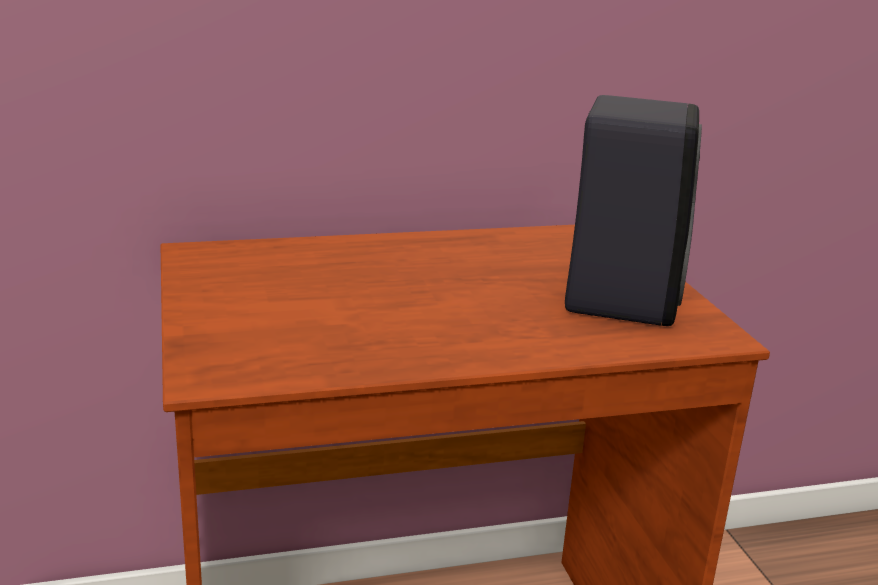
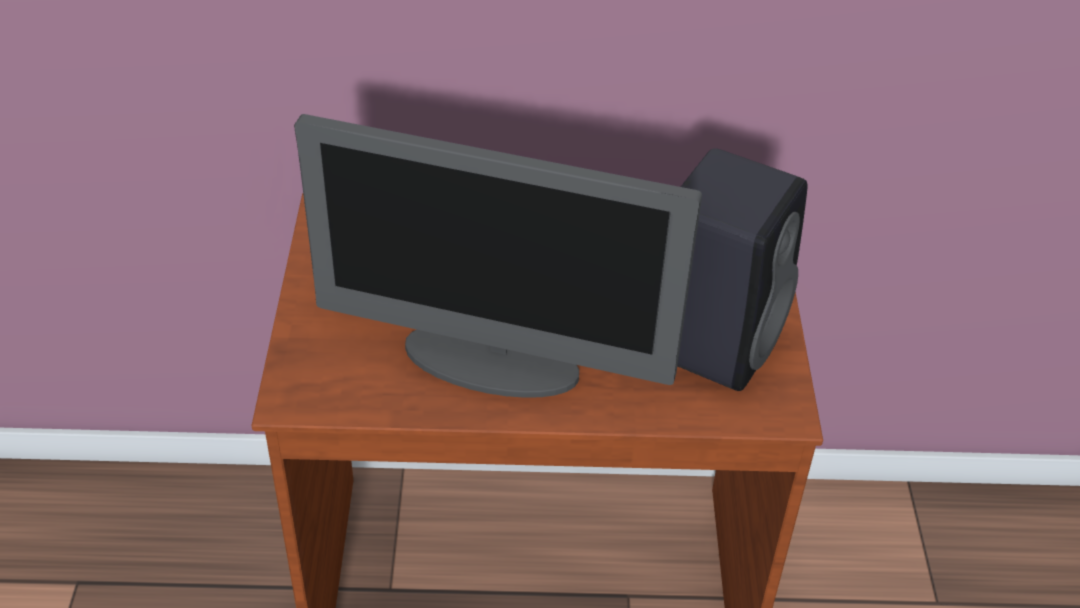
camera: 15 degrees right, 20 degrees up
(415, 331) = (493, 362): none -> monitor

